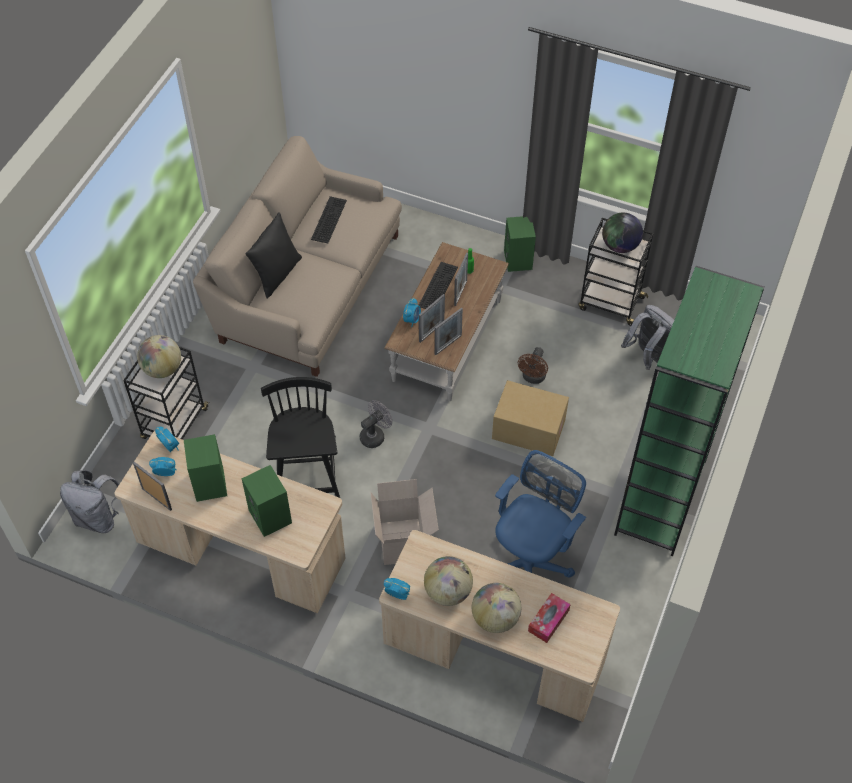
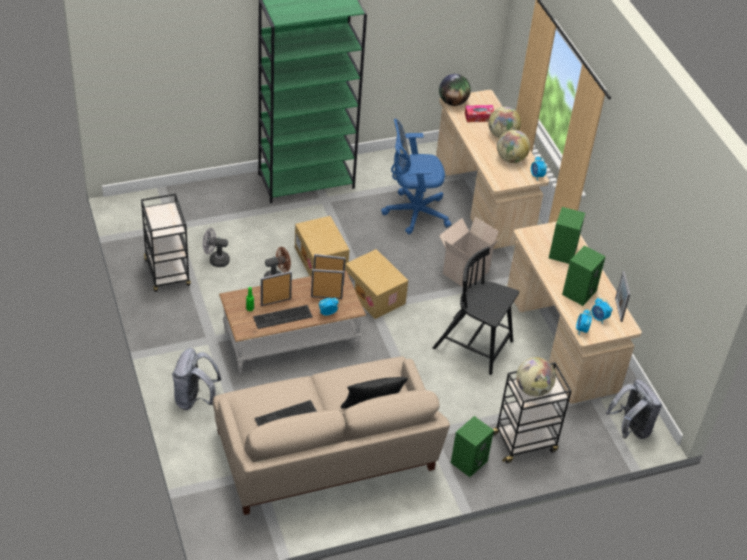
camera: 135 degrees left, 10 degrees down
(307, 472) = (474, 346): black chair -> black chair turned 75 degrees clockwise
(375, 435) = (409, 330): grey fan -> grey fan (216, 260)
(442, 440) = (375, 295): none -> cardboard box
(518, 260) = (173, 343): green speaker -> green speaker (469, 461)
(620, 246) = (163, 219): globe -> globe (453, 102)
(648, 356) = (198, 234): grey backpack -> grey backpack (195, 399)

